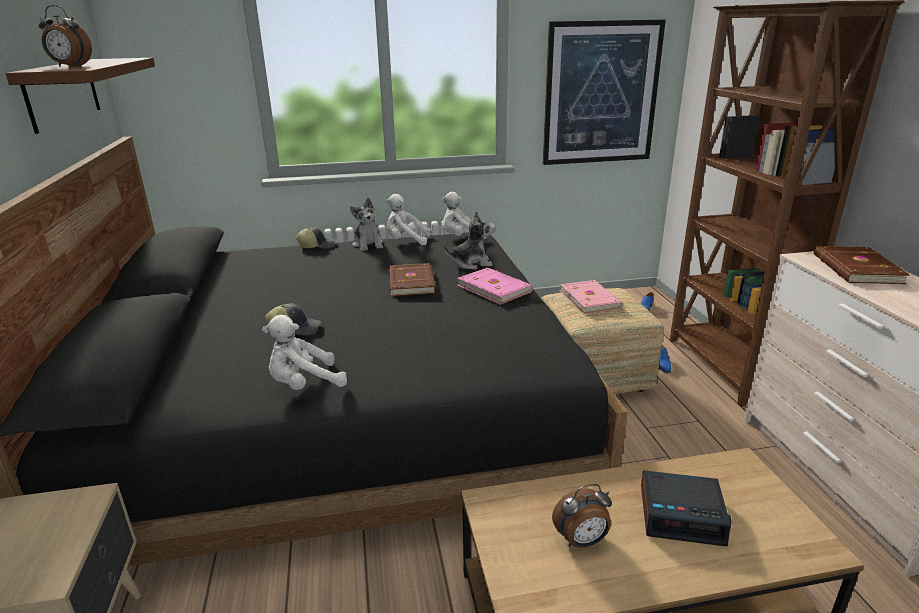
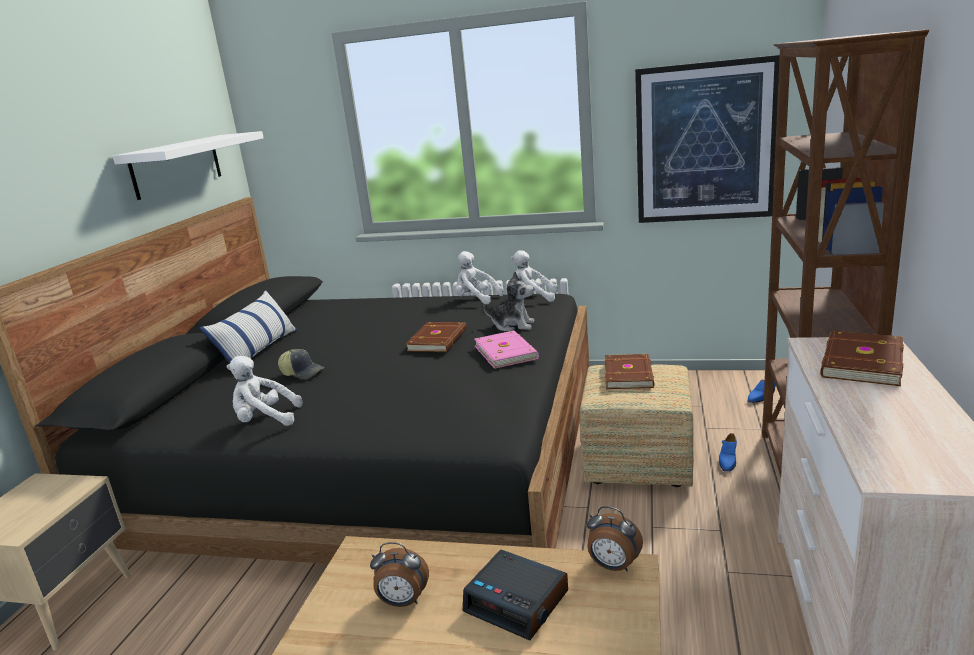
camera: 25 degrees right, 5 degrees down
(63, 93) = (177, 165): brown shelf -> white shelf
(70, 66) = (168, 146): alarm clock -> alarm clock (613, 566)
(209, 311) = (258, 351): none -> pillow
(317, 245) = (395, 299): cap -> none
(368, 244) = (439, 300): plush toy -> none
(590, 299) = (630, 374): pink book -> brown book

